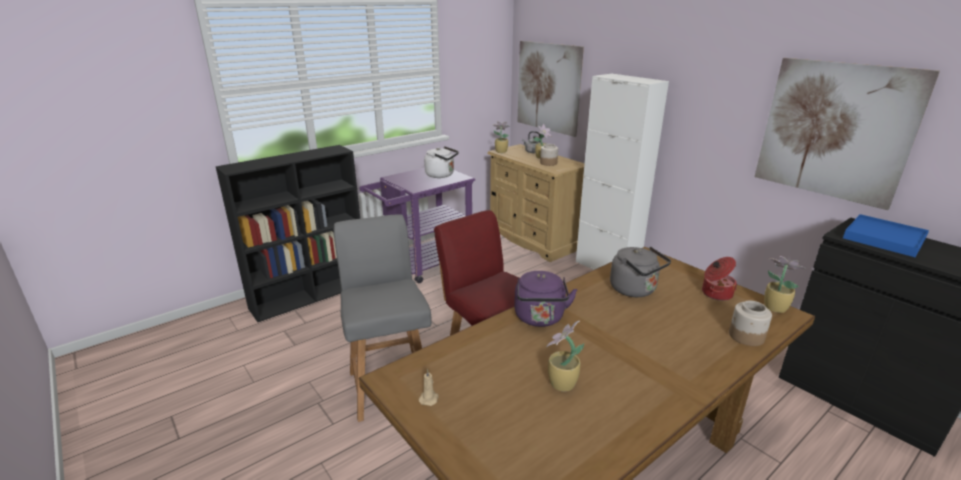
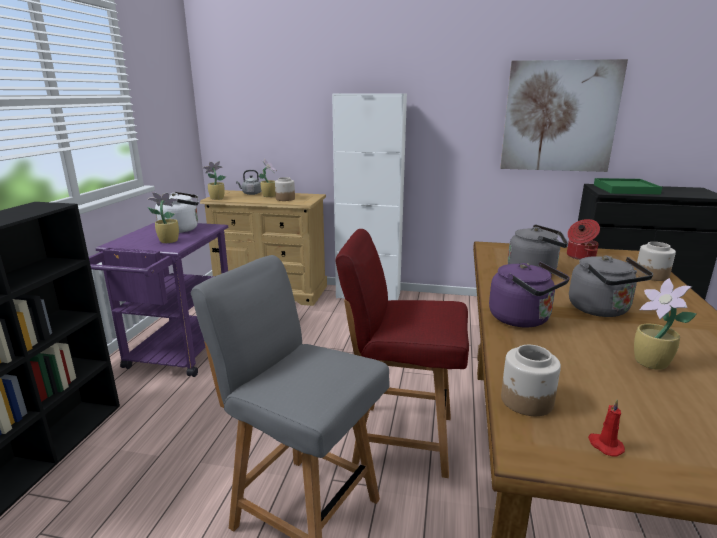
camera: 40 degrees left, 5 degrees down
(429, 398) = (604, 445): beige candle -> red candle
(437, 359) = (526, 401): none -> jar
(548, 87) = (254, 119): picture -> none
(616, 339) = (601, 310): none -> grey kettle
(774, 307) = (623, 253): potted plant -> potted plant (168, 241)
(883, 238) = (625, 189): blue tray -> green tray

